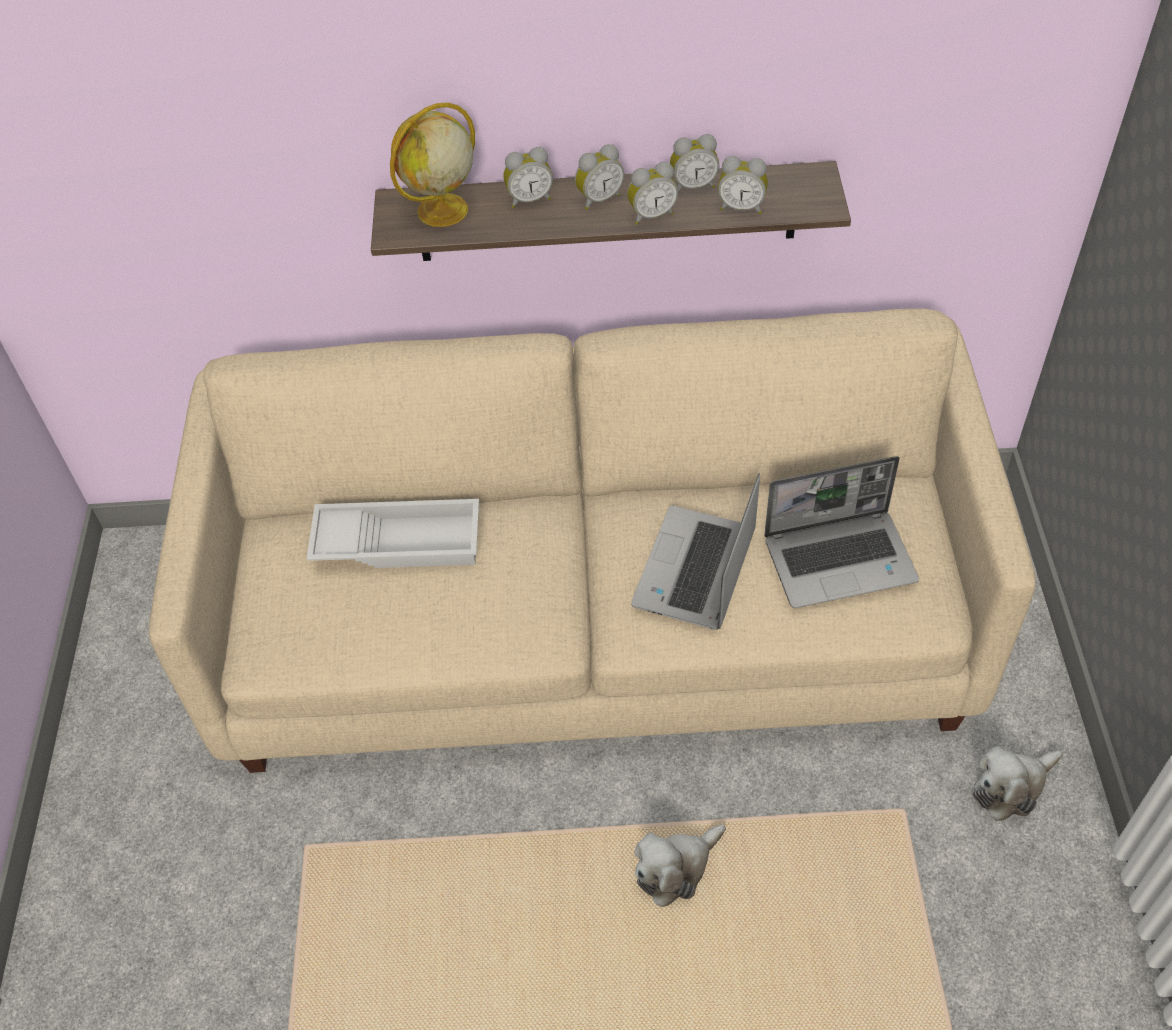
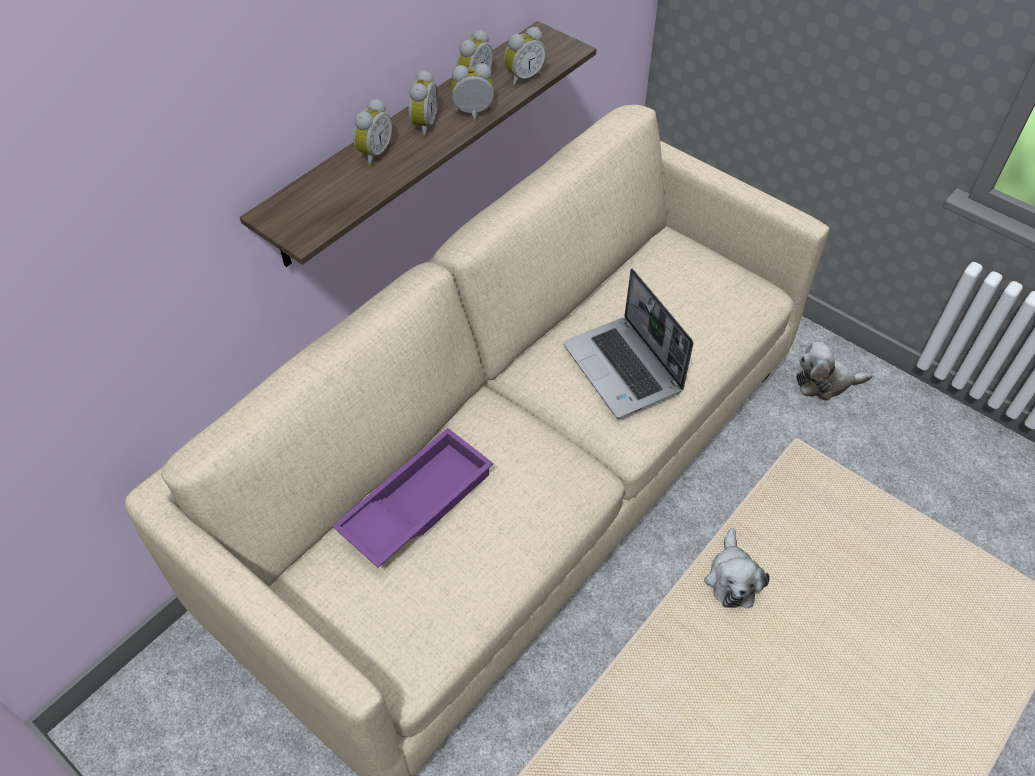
camera: 50 degrees left, 0 degrees up
(399, 540) = (416, 502): white tray -> purple tray
(441, 211) = (318, 200): globe -> none
(651, 215) = (473, 114): alarm clock -> alarm clock turned 120 degrees counterclockwise
(841, 559) = (689, 300): laptop -> none
(1010, 787) = (825, 382): plush toy -> plush toy turned 75 degrees clockwise

